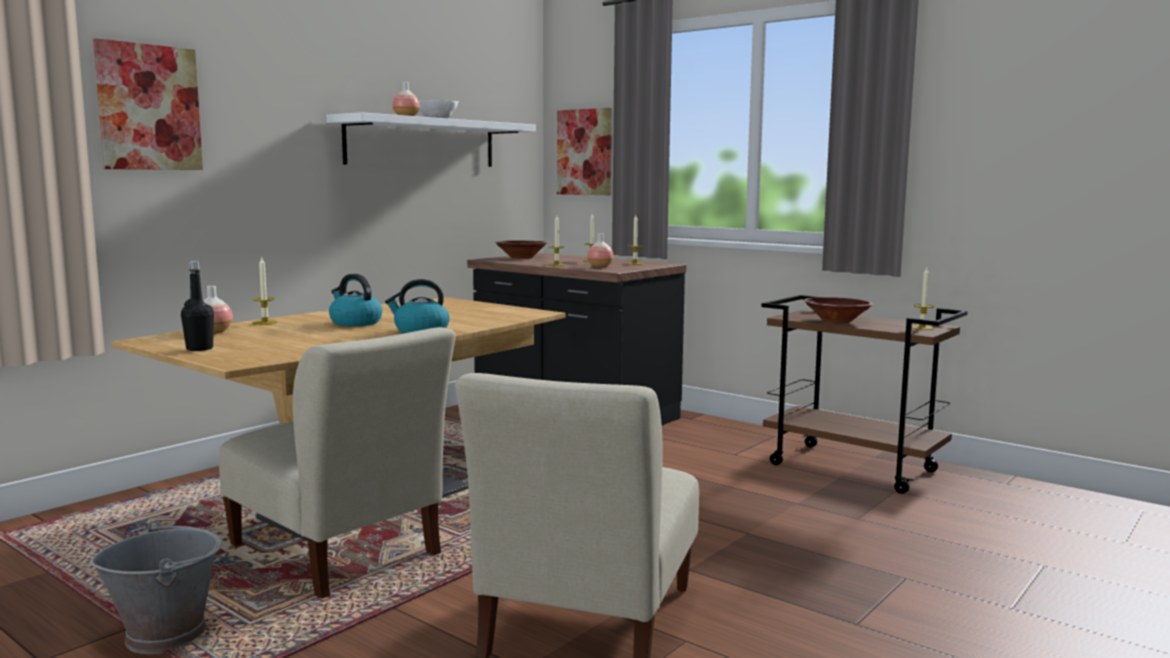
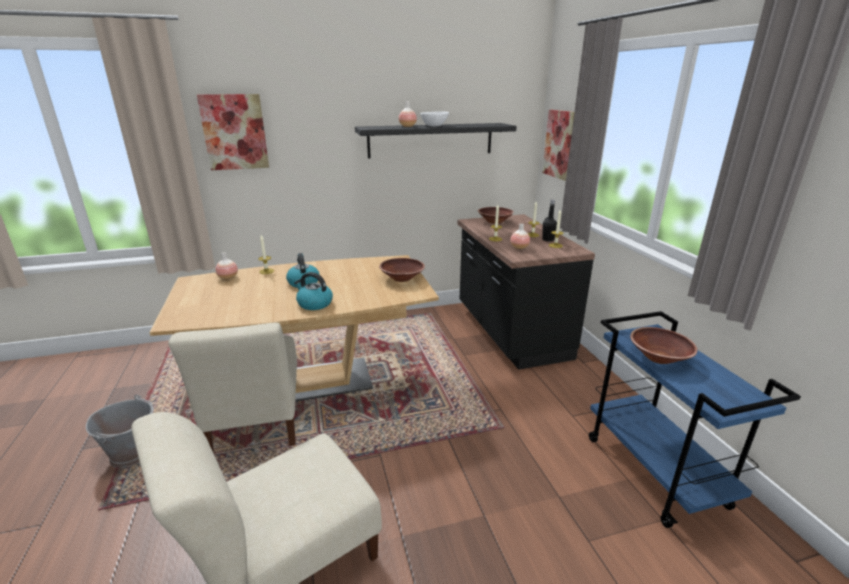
camera: 35 degrees right, 15 degrees up
(199, 349) = (188, 298): black bottle -> black bottle (548, 239)
(422, 143) = (431, 140): white shelf -> black shelf
(486, 308) = (402, 278): none -> brown bowl
(854, 468) = (656, 472): brown cart -> blue cart
(922, 328) = (733, 398): candle -> none

